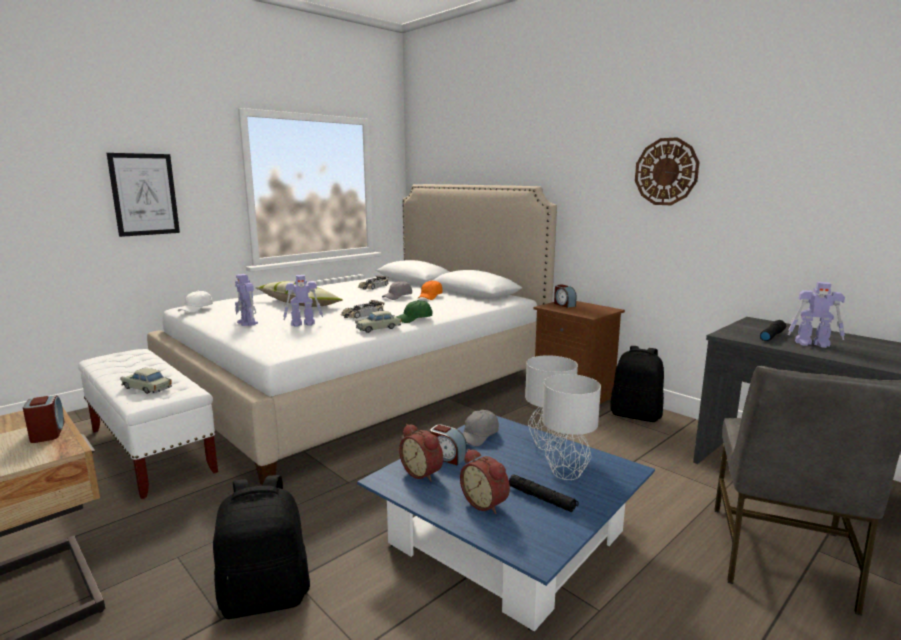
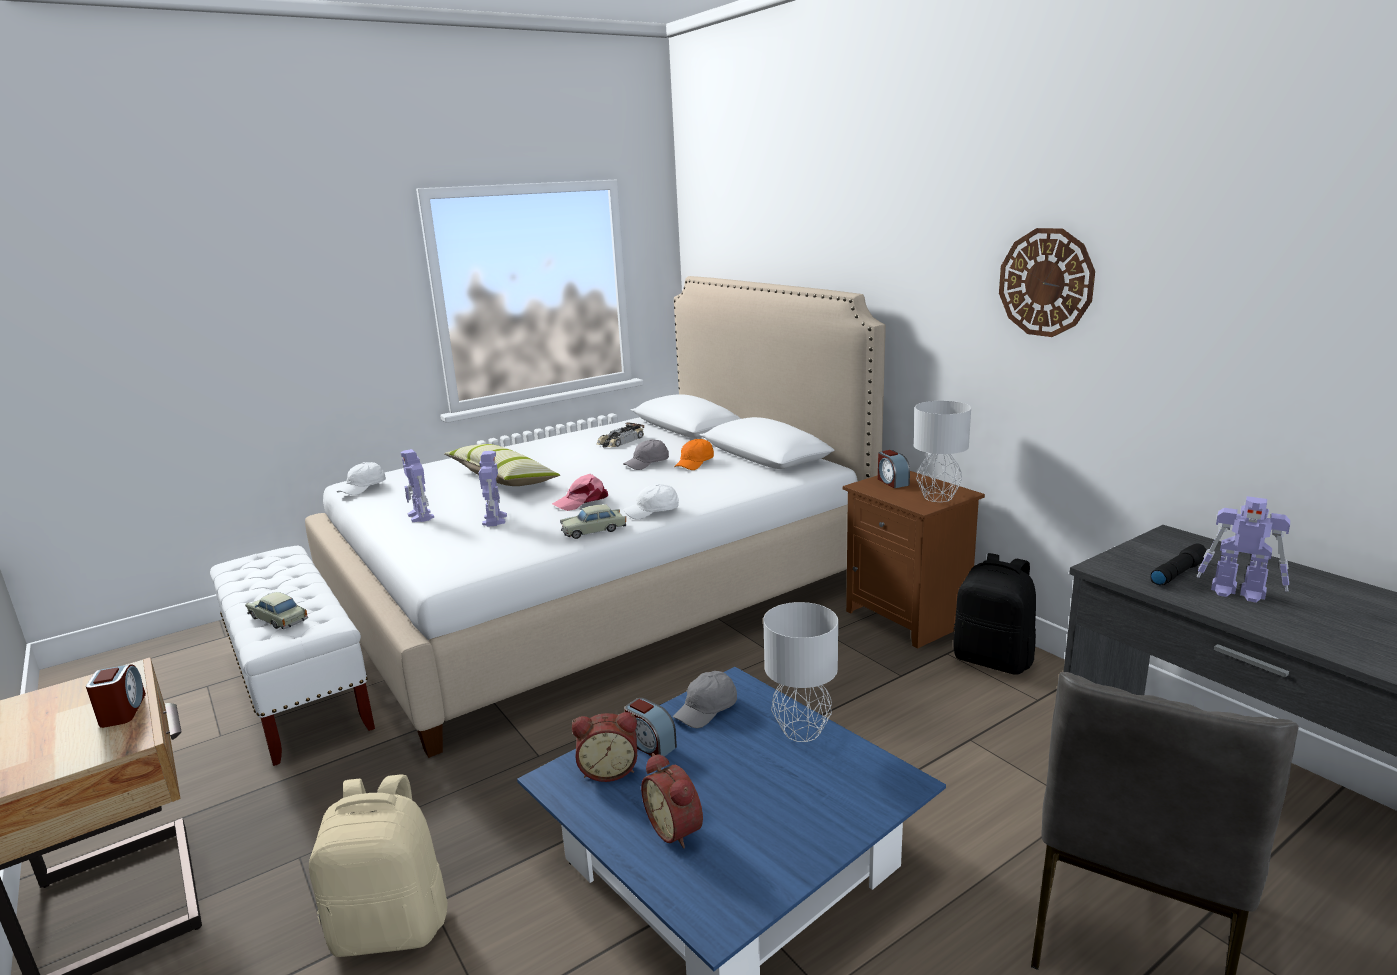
camera: 10 degrees right, 5 degrees up
(144, 194) = (291, 327): picture -> none
(266, 596) = (392, 926): black backpack -> beige backpack
(303, 324) = (495, 519): toy robot -> toy robot turned 90 degrees counterclockwise
(362, 314) = (582, 501): toy car -> pink cap
(414, 319) = (652, 512): green cap -> white cap
(423, 472) = (609, 770): alarm clock -> alarm clock turned 60 degrees counterclockwise
(542, 499) = (757, 827): black flashlight -> none
(565, 472) = (808, 783): grey table lamp -> grey table lamp (937, 497)

